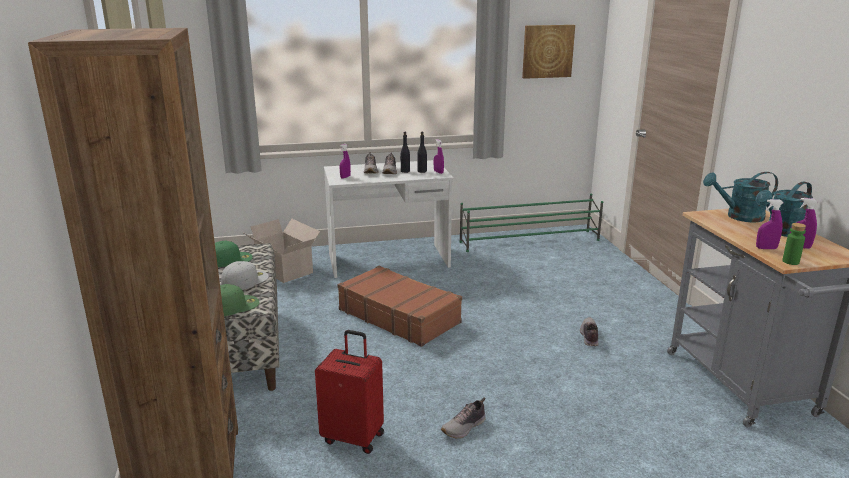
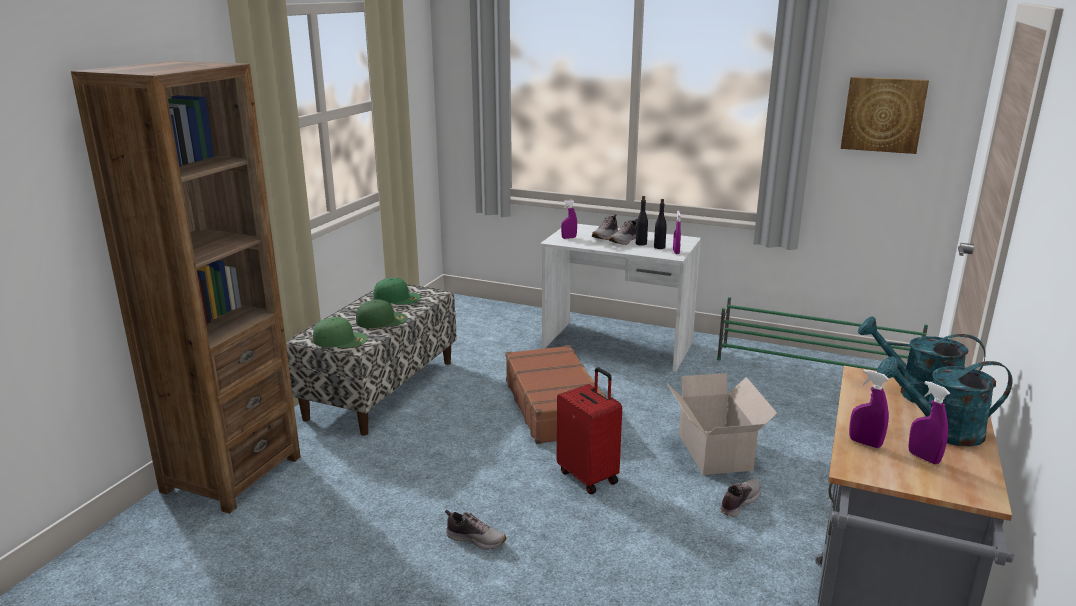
camera: 35 degrees right, 0 degrees up
(245, 280) = (382, 320): white cap -> green cap
(285, 270) = (506, 328): cardboard box -> cardboard box (714, 453)
(354, 437) = (373, 503): red suitcase -> red suitcase (589, 476)
(464, 427) = (475, 539): shoe -> shoe turned 150 degrees counterclockwise
(790, 262) = (863, 470): green bottle -> none

